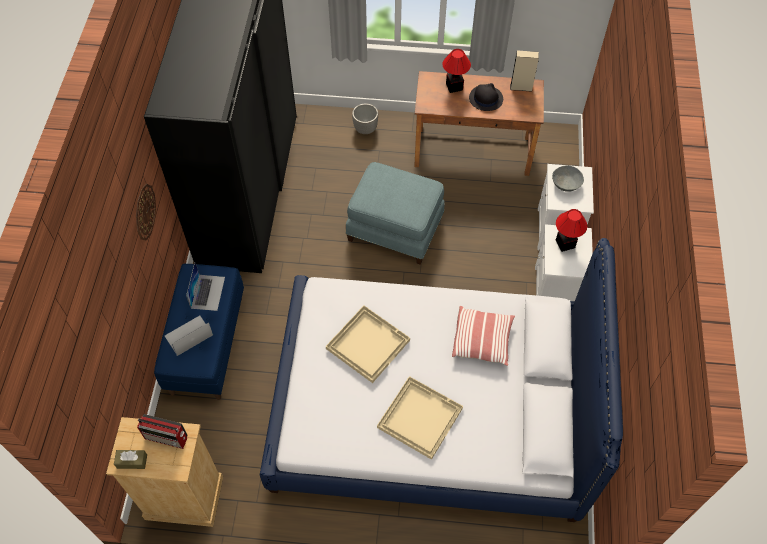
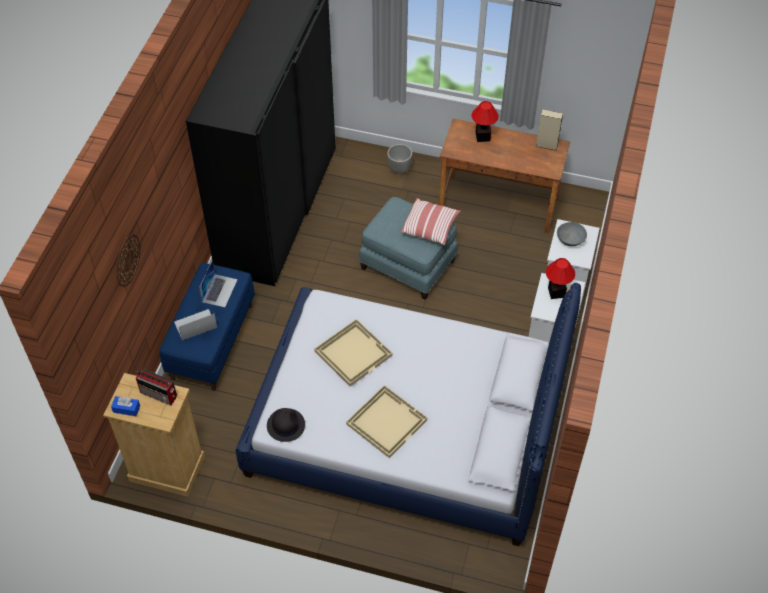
camera: 10 degrees right, 5 degrees down
(132, 461) = (126, 409): brown tissue box -> blue tissue box
(145, 212) = (174, 204): wall clock -> wall clock (127, 260)
(482, 340) = (459, 365): pillow -> pillow (430, 227)
(485, 98) = (510, 151): black hat -> black hat (285, 425)

